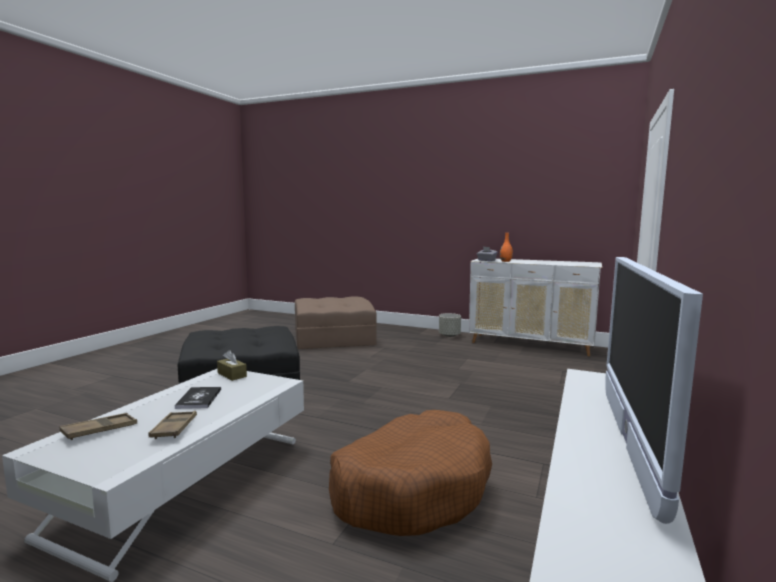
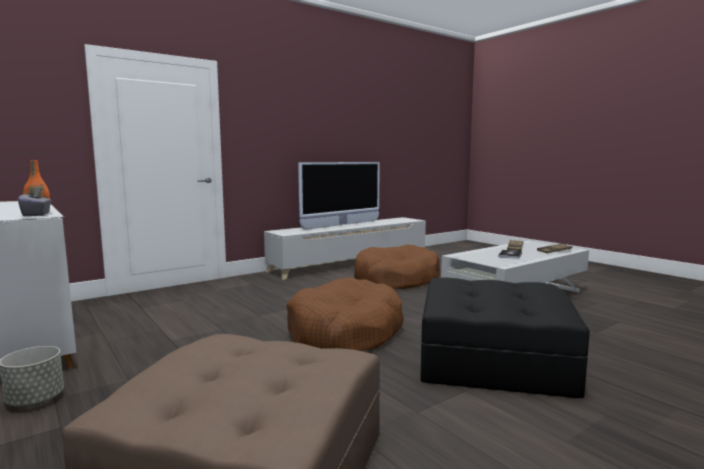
camera: 150 degrees left, 0 degrees up
(232, 375) = (493, 263): brown tissue box -> none
(367, 383) = (345, 332): none -> brown dog bed

